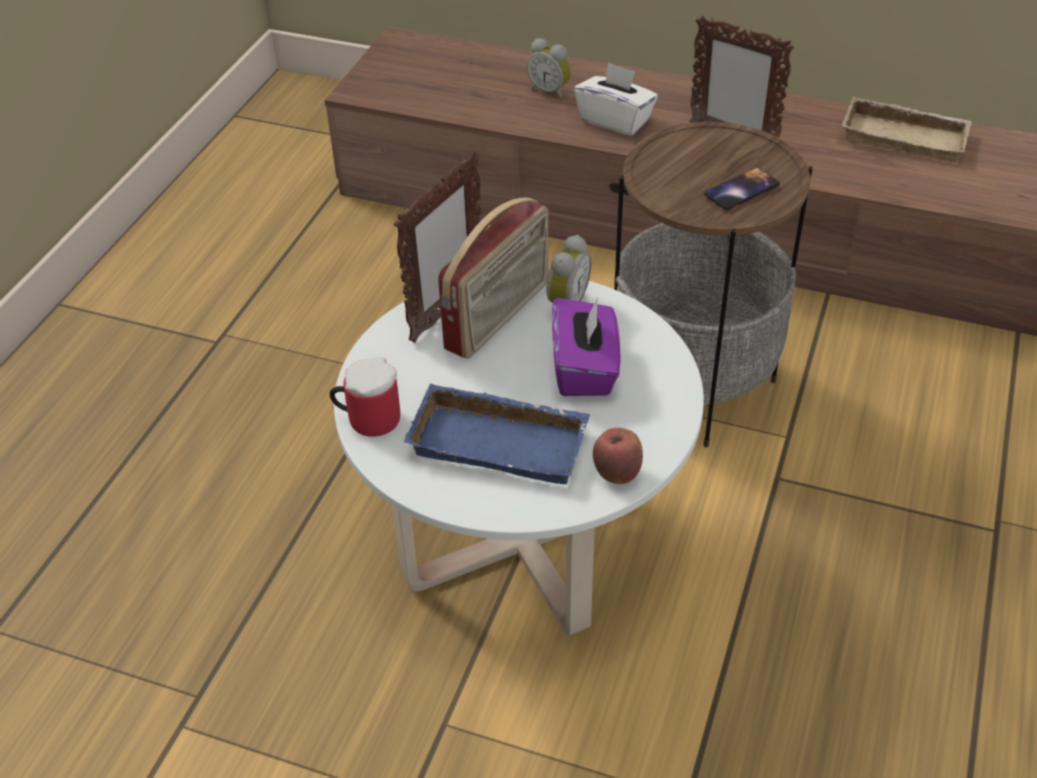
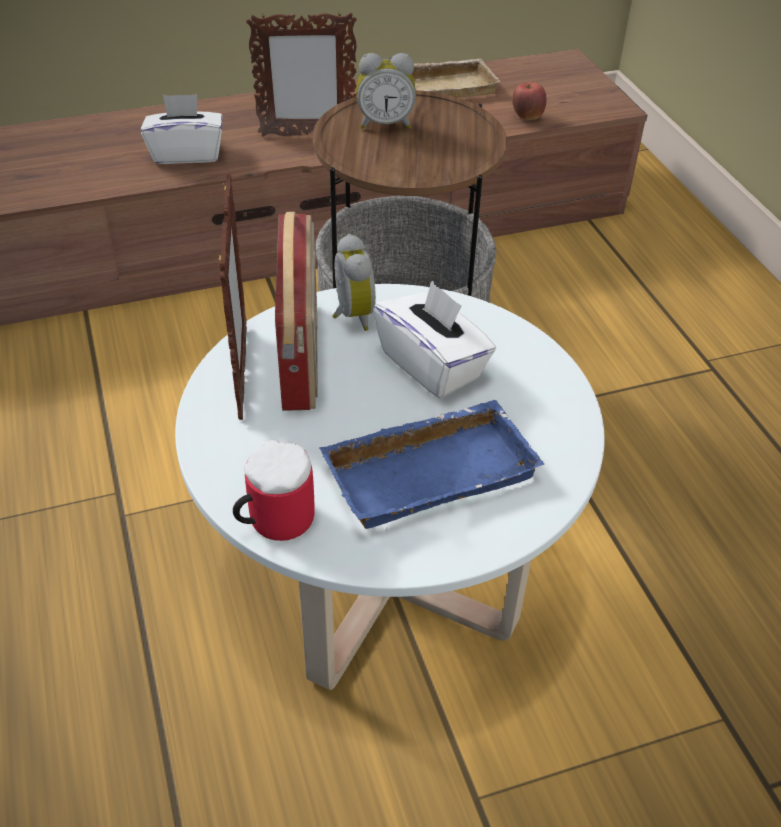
camera: 40 degrees left, 0 degrees up
(550, 91) = (98, 149): alarm clock -> alarm clock (385, 124)
(585, 369) = (432, 365): purple tissue box -> white tissue box
(617, 474) = (562, 443): apple -> apple (527, 117)
(741, 189) = (447, 141): phone -> none

